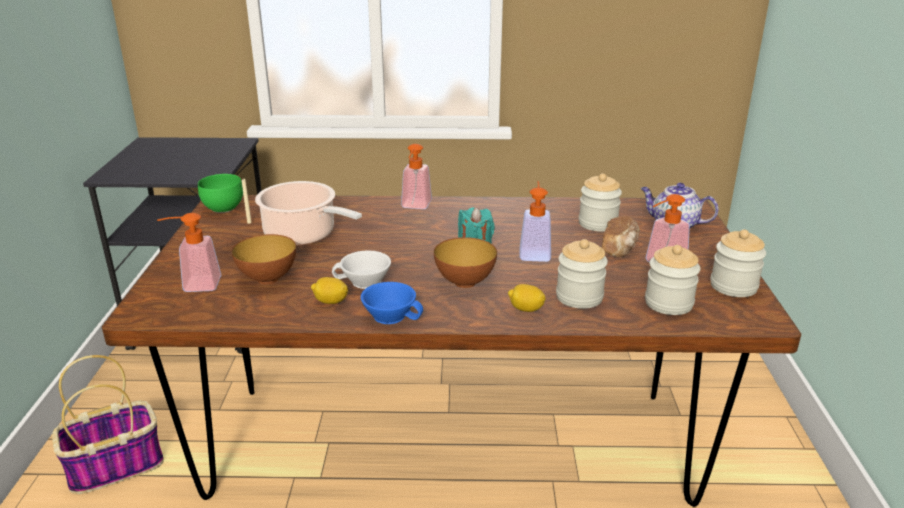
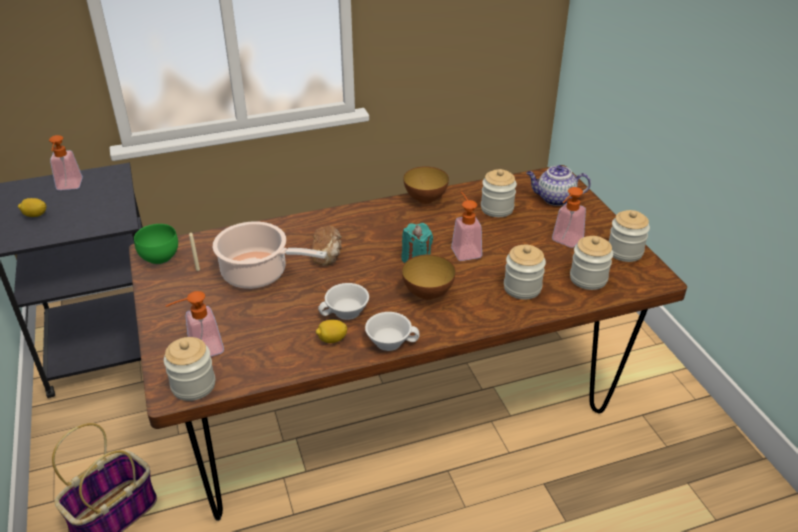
camera: 20 degrees left, 10 degrees up
(164, 311) = (193, 385): none -> jar
(268, 279) = (261, 328): bowl -> bowl (425, 199)
(392, 315) = (390, 340): blue cup -> white cup
(415, 206) = (336, 220): soap dispenser -> soap dispenser (69, 187)
(526, 309) = (489, 310): lemon -> lemon (35, 215)
(620, 248) = (527, 231): bread -> bread (328, 254)

